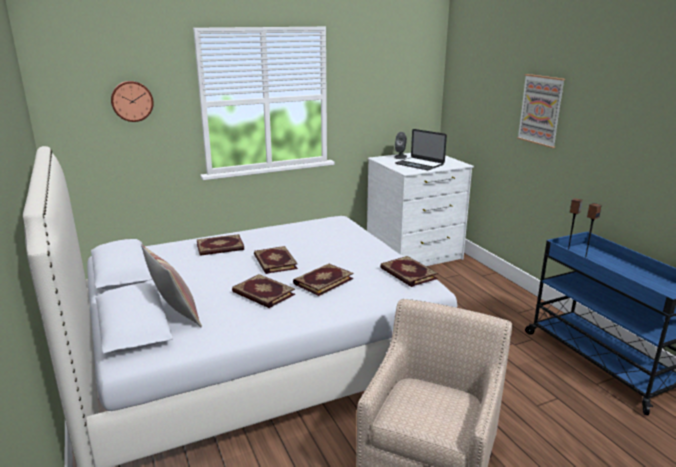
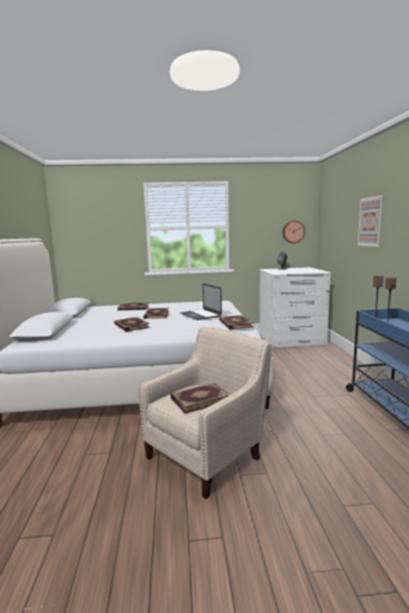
camera: 20 degrees right, 10 degrees down
(132, 101) = (106, 225): wall clock -> wall clock (293, 232)
(175, 315) = (71, 330): pillow -> none
(323, 281) = (174, 323): book -> book (199, 399)
(419, 164) = (291, 271): laptop -> laptop (200, 314)

